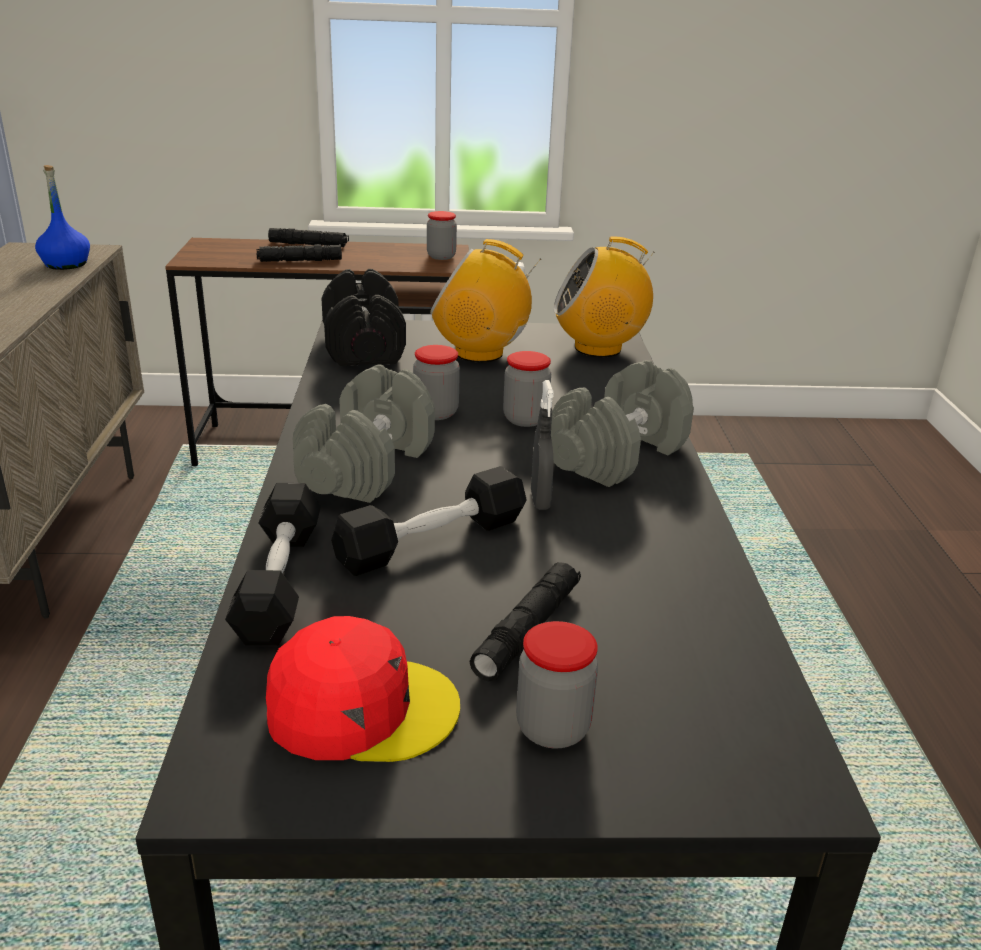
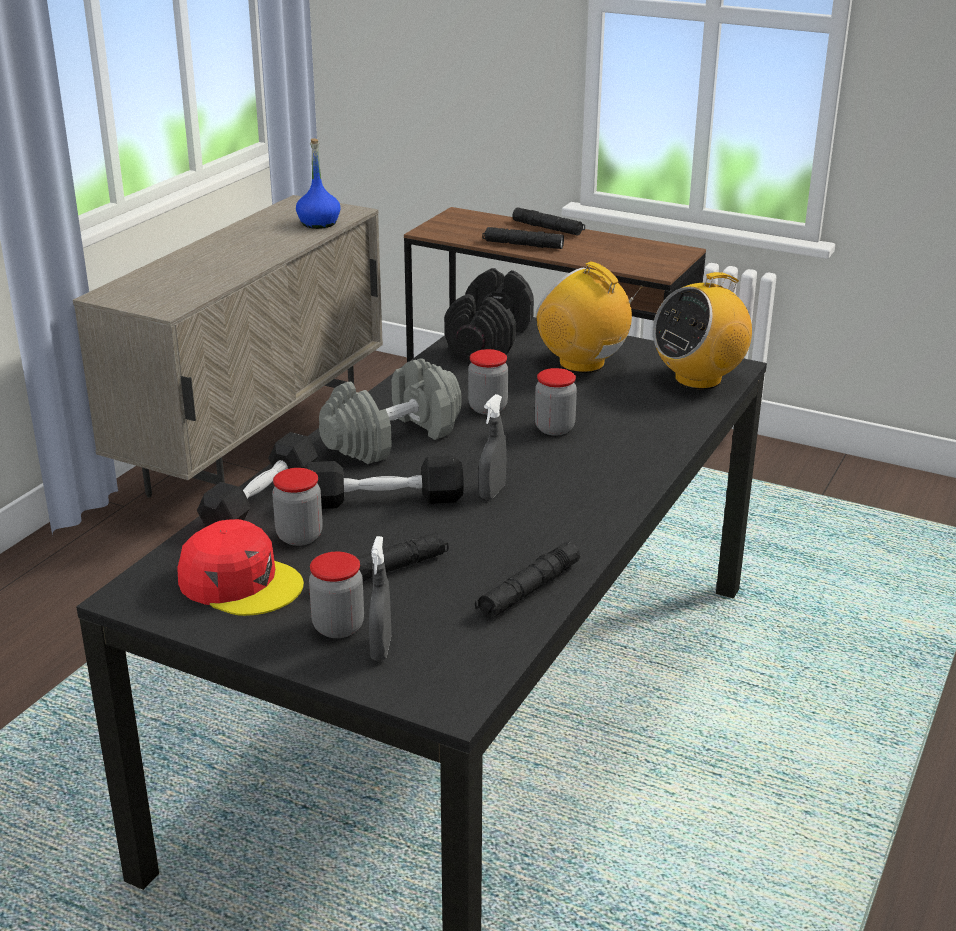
camera: 30 degrees right, 0 degrees up
(441, 256) = (662, 259): jar -> jar (299, 536)
(598, 348) = (698, 379): radio -> radio turned 60 degrees counterclockwise
(617, 454) = (597, 473): grey dumbbell -> none
(637, 741) = (381, 649): none -> grey spray bottle
(705, 603) = (528, 590): none -> black flashlight

